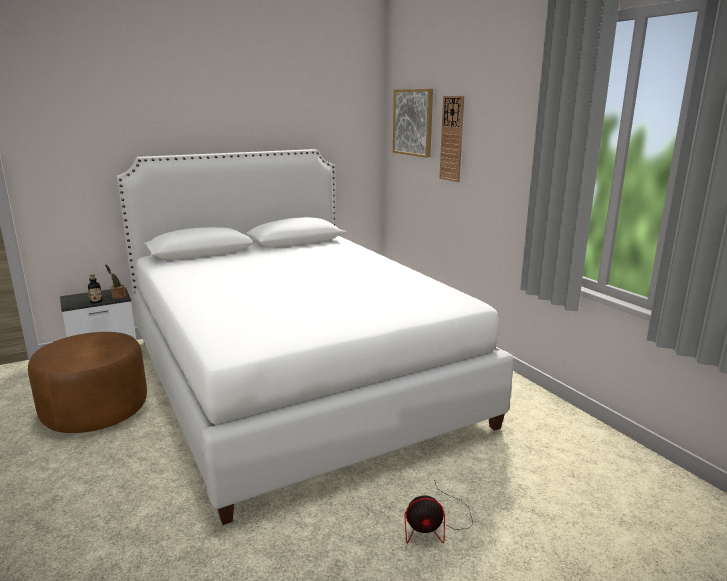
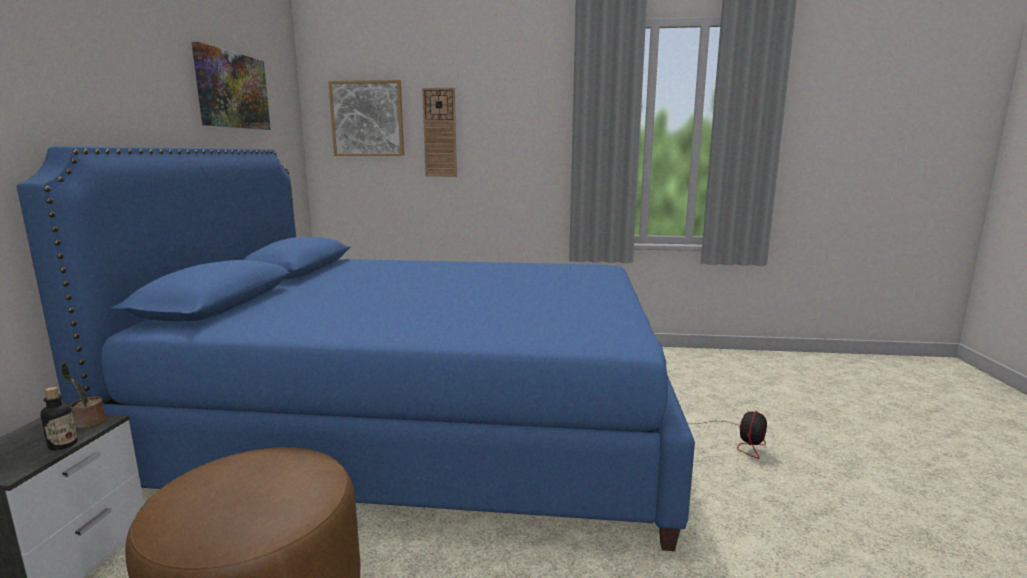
camera: 55 degrees left, 5 degrees down
(294, 379) = (425, 426): white bed -> blue bed
(295, 107) = (232, 90): none -> picture

